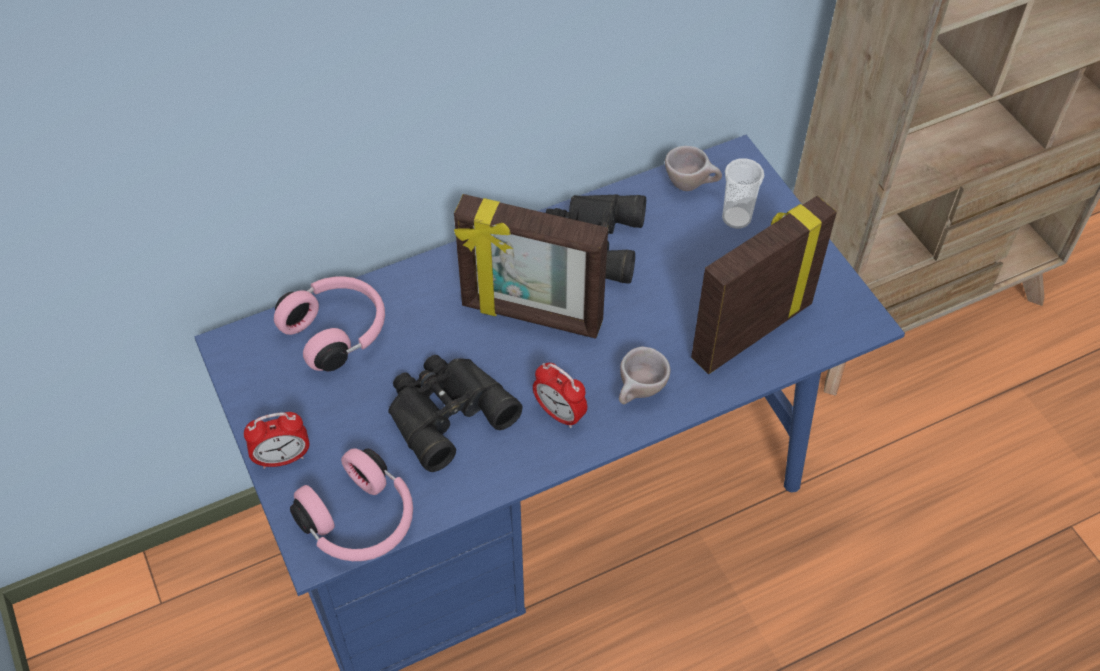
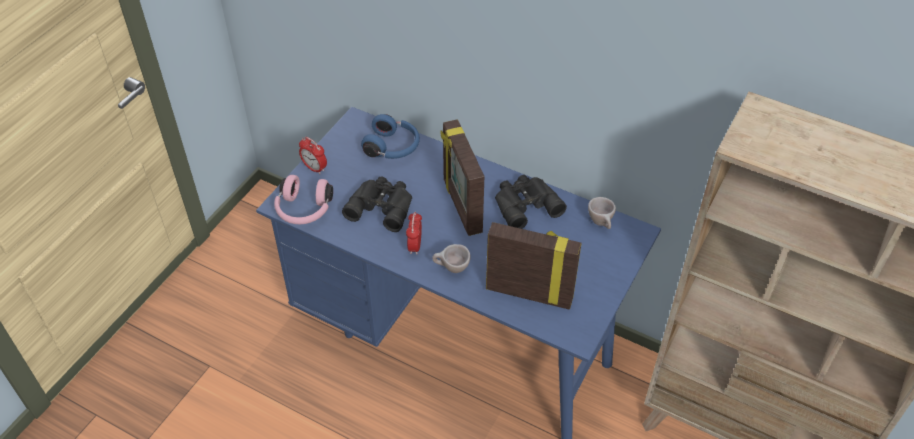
camera: 55 degrees right, 5 degrees down
(337, 331) = (393, 147): pink headphones -> blue headphones
(736, 218) = (597, 252): cup -> none

